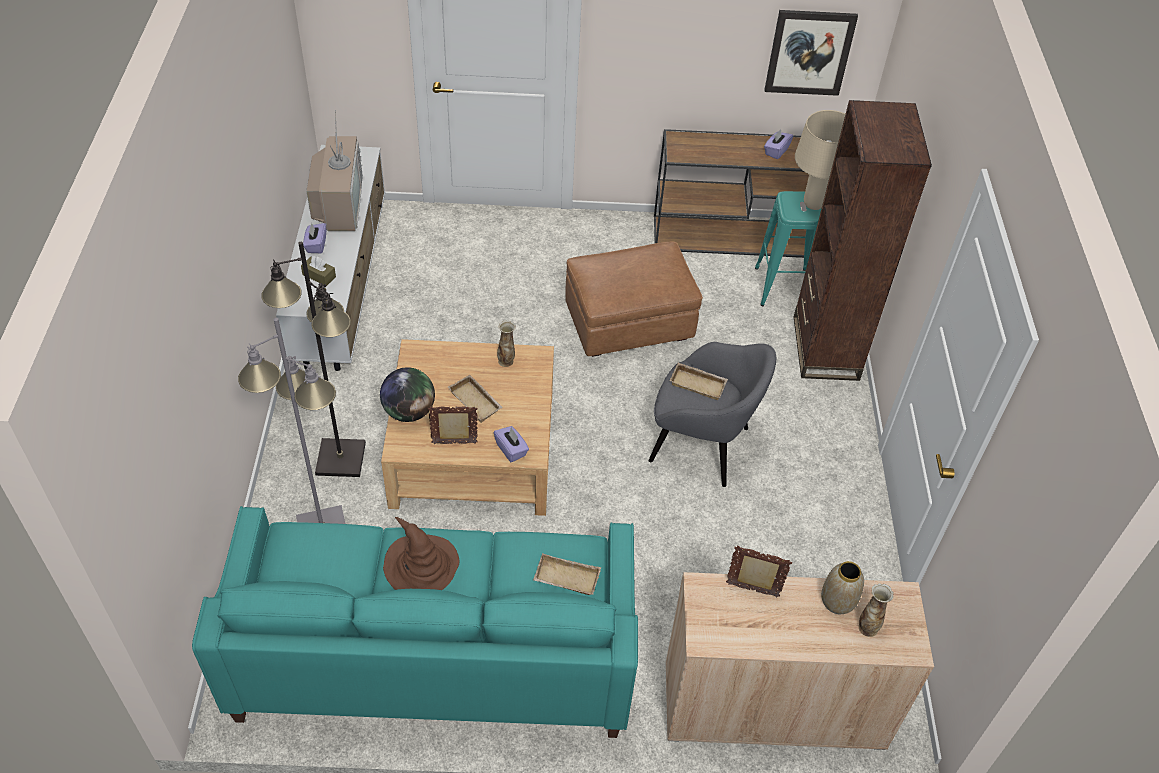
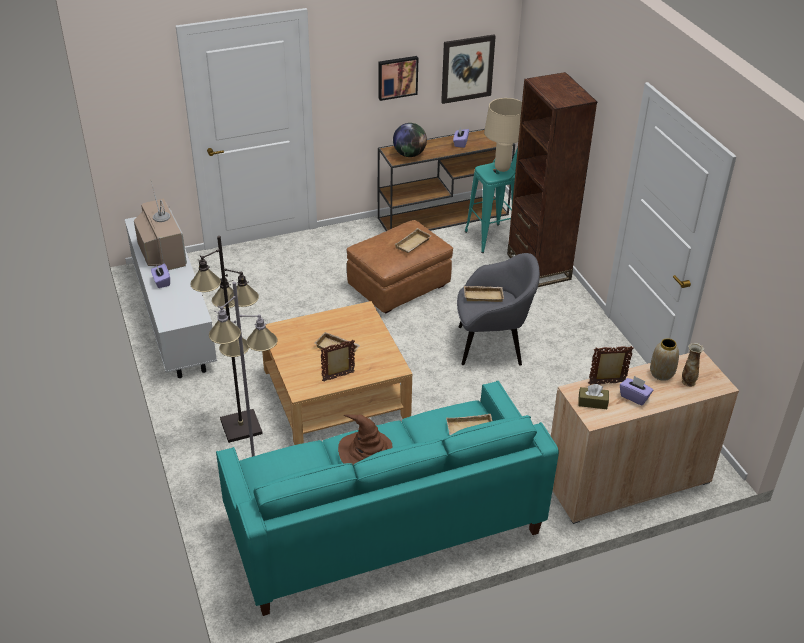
camera: 20 degrees left, 10 degrees down
(319, 276) = (176, 300): brown tissue box -> brown tissue box (592, 402)
(409, 411) = (293, 367): globe -> globe (409, 154)
(506, 361) = (344, 318): vase -> none
(511, 450) = (380, 369): purple tissue box -> purple tissue box (634, 397)
(650, 279) = (413, 244): none -> beige tray
(704, 44) = (397, 77): none -> picture

